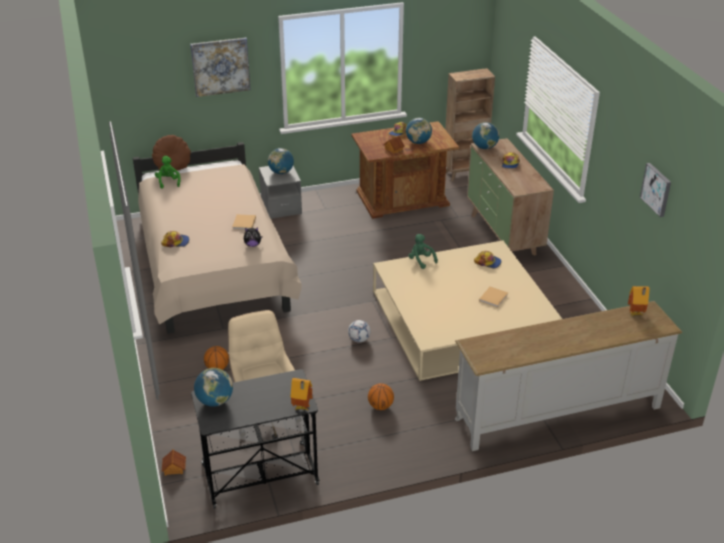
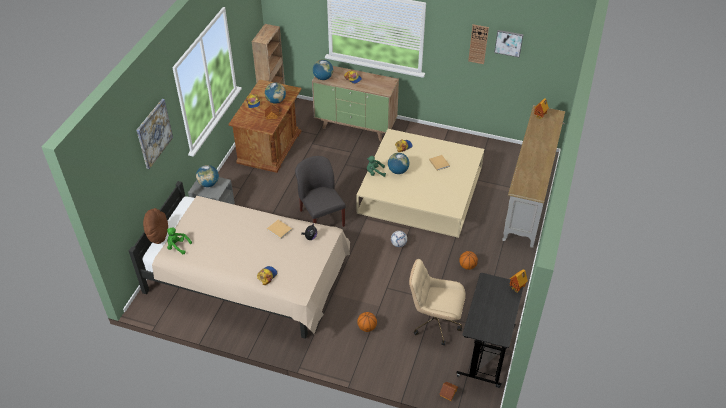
camera: 55 degrees left, 10 degrees up
(215, 401) = (481, 327): globe -> globe (398, 171)
(340, 272) = (321, 217): none -> grey chair
(631, 177) = (478, 44): none -> wall clock

